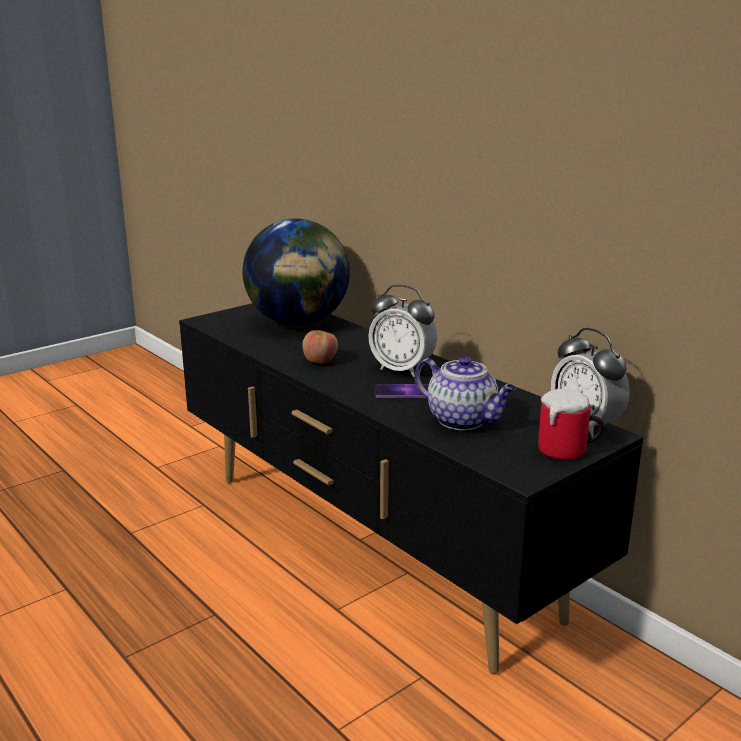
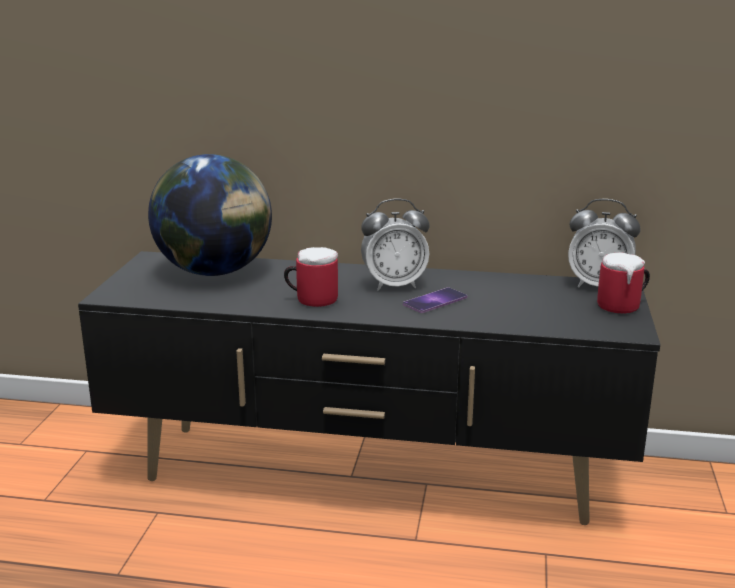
camera: 40 degrees left, 0 degrees up
(320, 361) = (311, 299): apple -> mug
(463, 420) = (519, 308): teapot -> none

